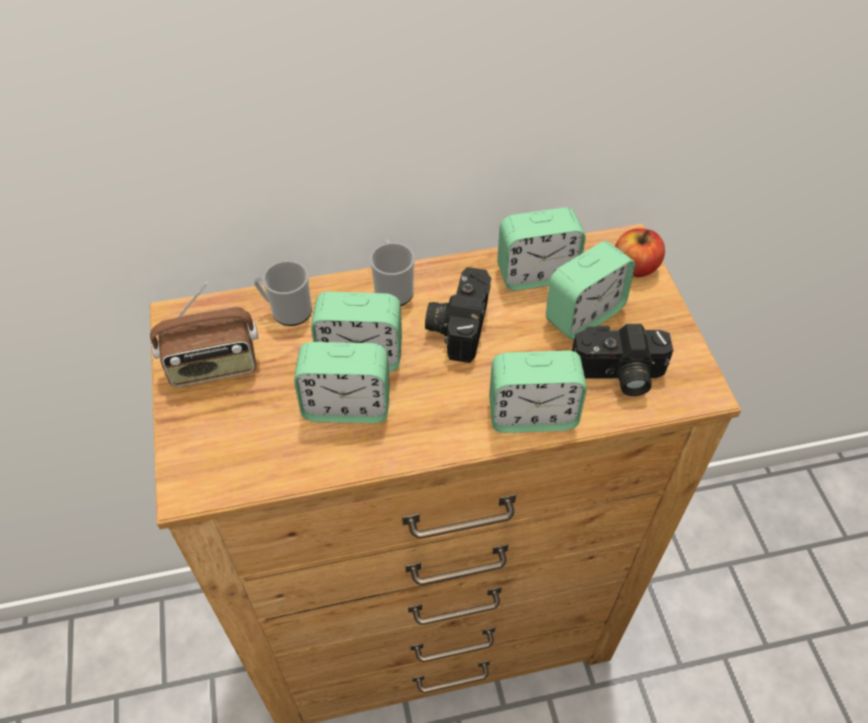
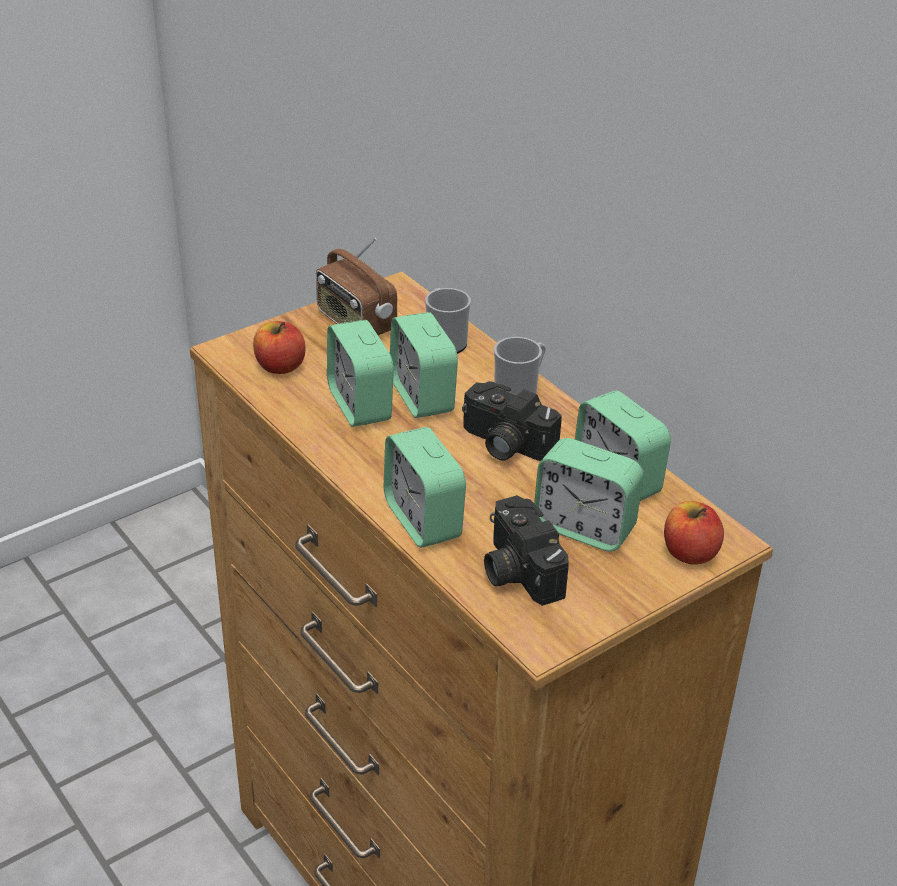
camera: 65 degrees right, 15 degrees down
(246, 450) = (280, 366): none -> apple
(457, 324) = (504, 444): camera -> camera turned 135 degrees counterclockwise

